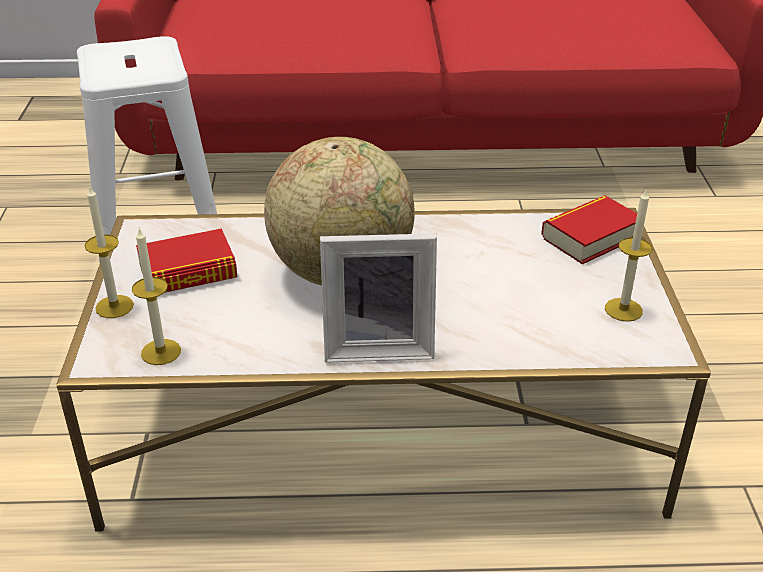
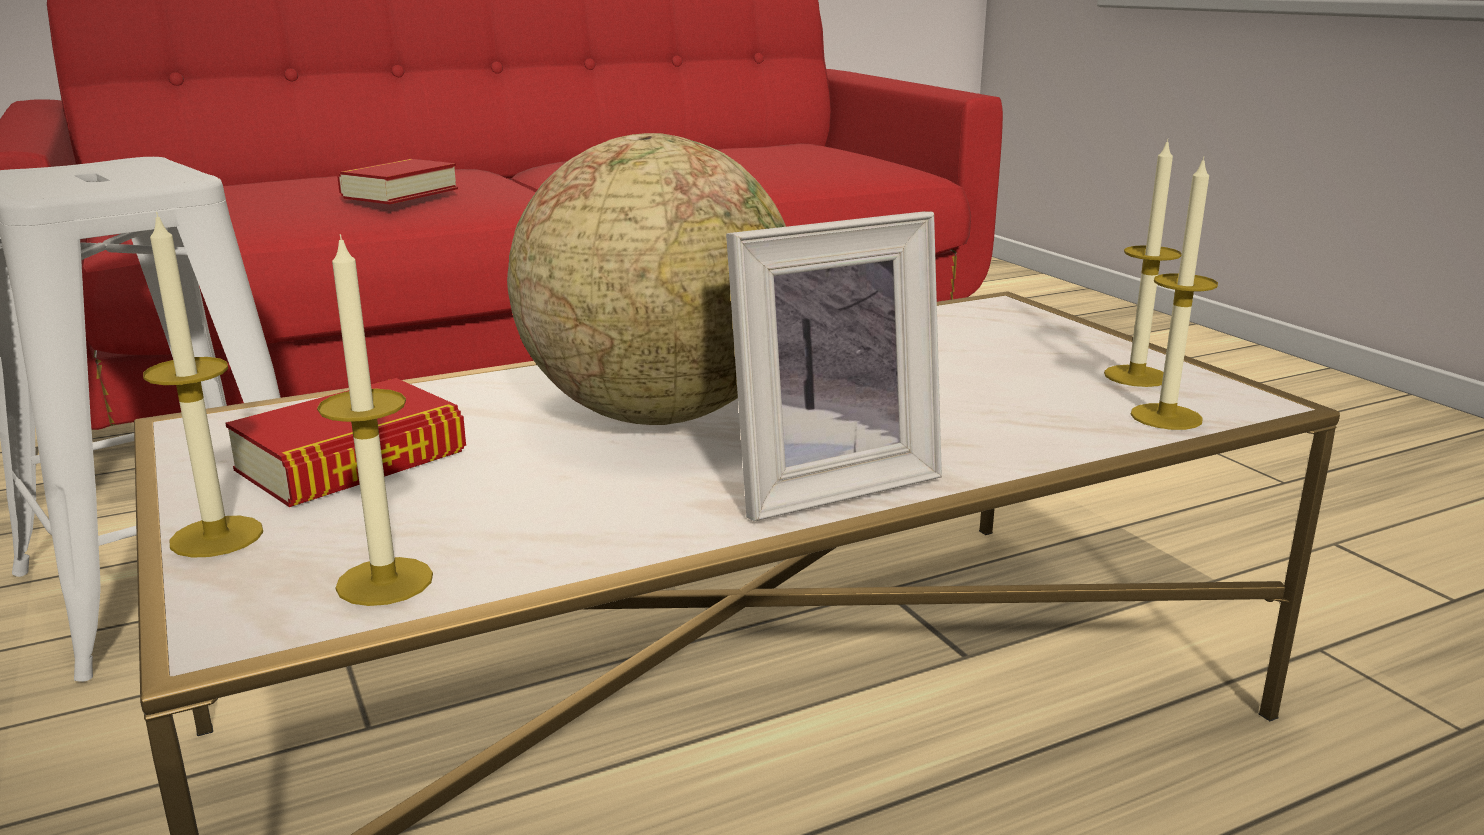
camera: 25 degrees left, 15 degrees down
(591, 237) = (991, 321): book -> book (400, 193)
(600, 348) = (1166, 417): none -> candle

